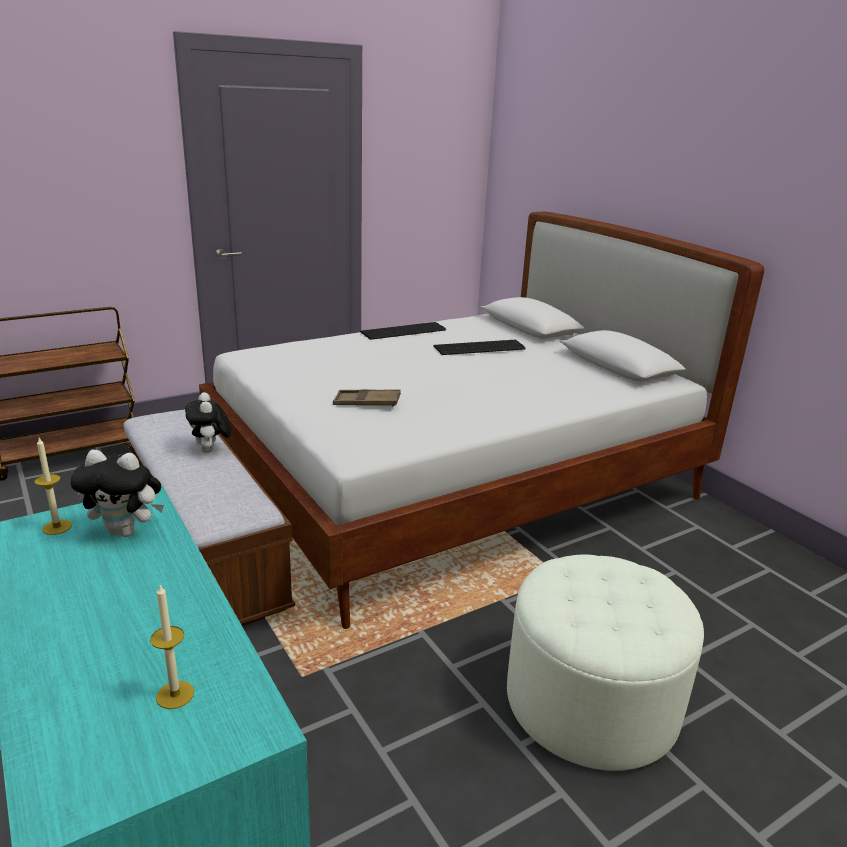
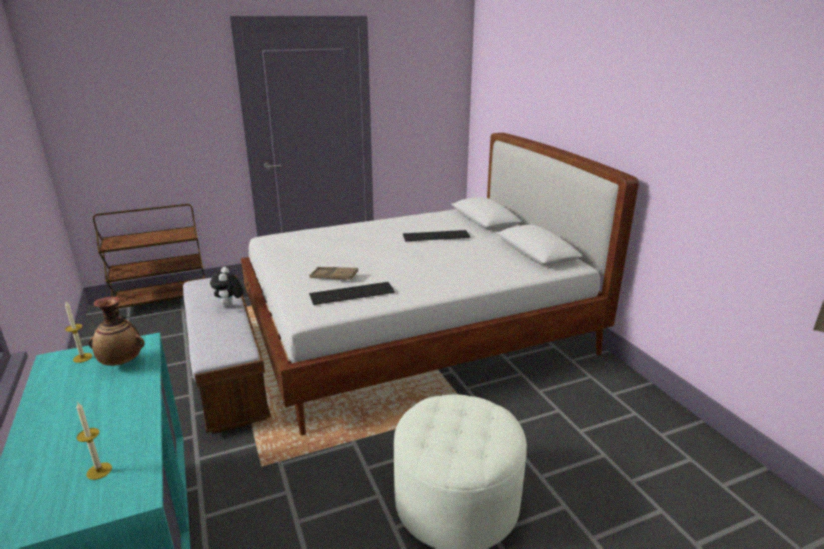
camera: 10 degrees right, 0 degrees up
(126, 531) = (122, 363): plush toy -> vase
(405, 331) = (388, 222): keyboard -> keyboard (353, 294)

